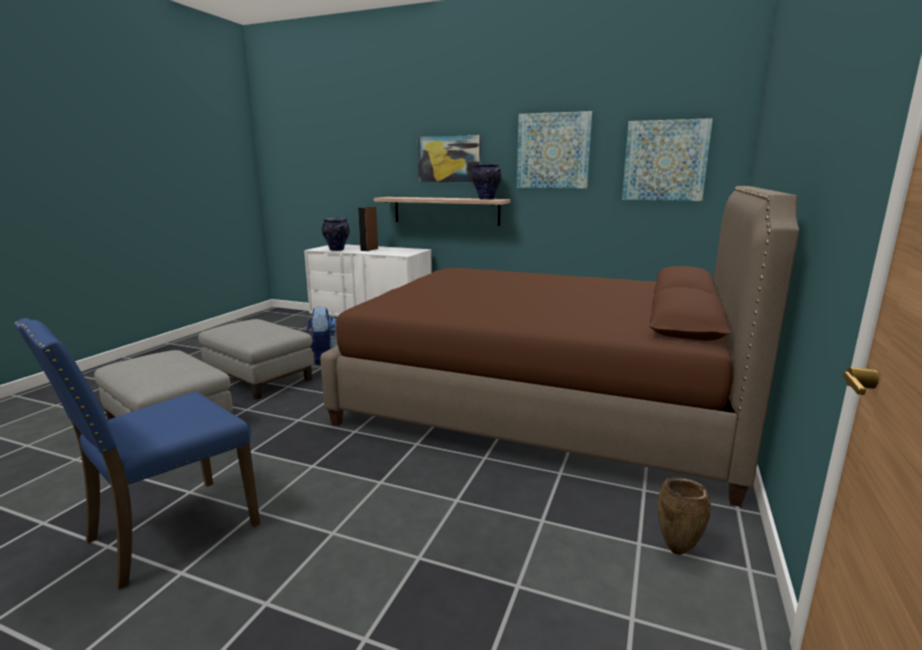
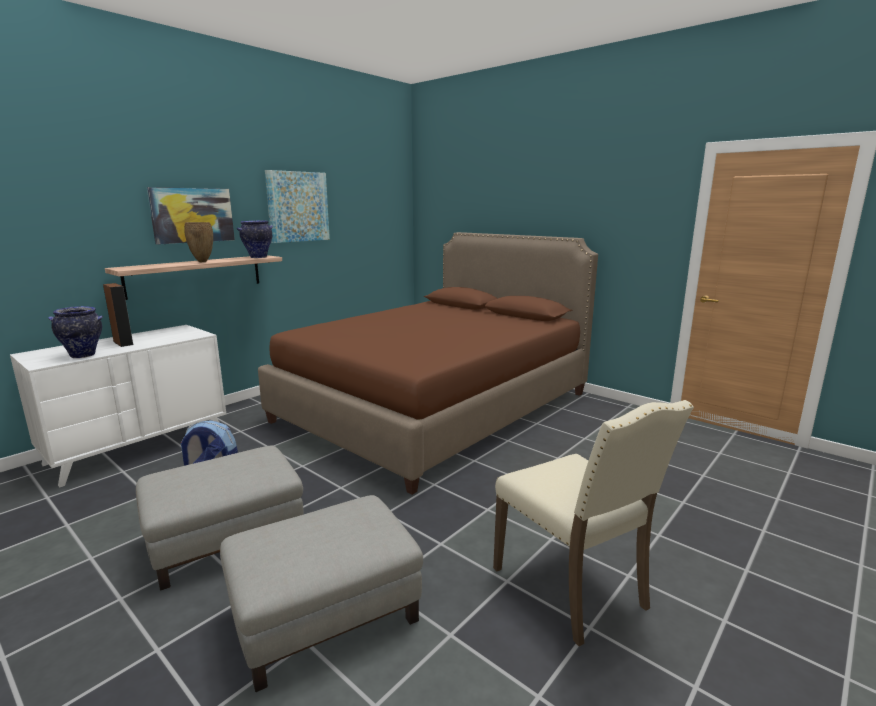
camera: 70 degrees left, 0 degrees up
(169, 532) = (573, 588): blue chair -> beige chair
(665, 161) = (372, 215): picture -> none
(678, 550) = (614, 415): brown vase -> brown vase (203, 262)

